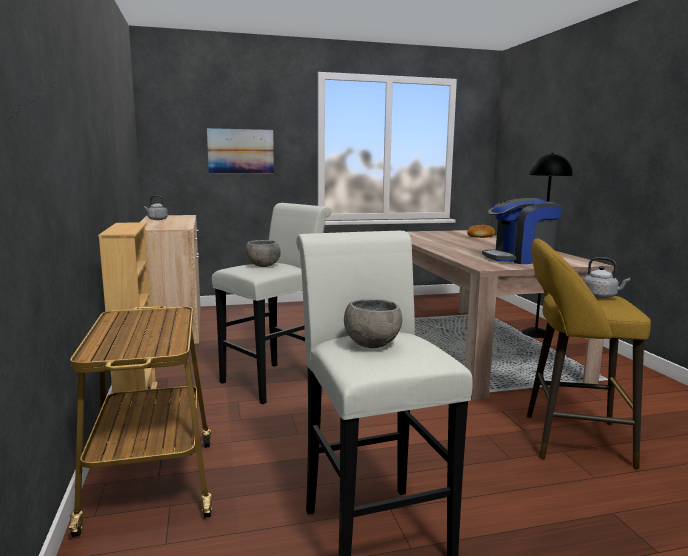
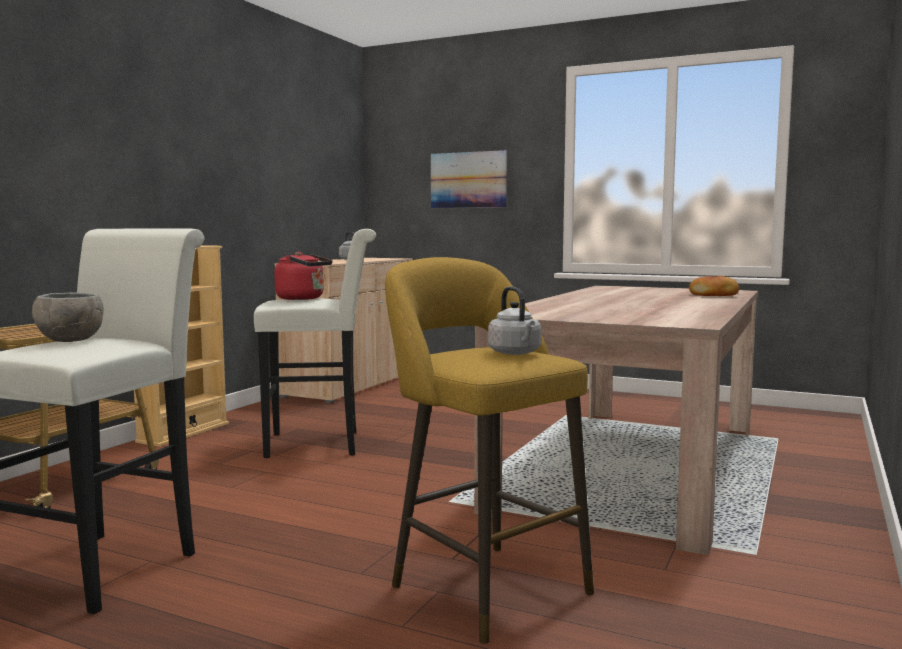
camera: 40 degrees right, 5 degrees down
(263, 266) = (303, 298): grey bowl -> red kettle
(520, 259) = (608, 313): coffee machine -> none
(535, 333) = (794, 476): black floor lamp -> none

